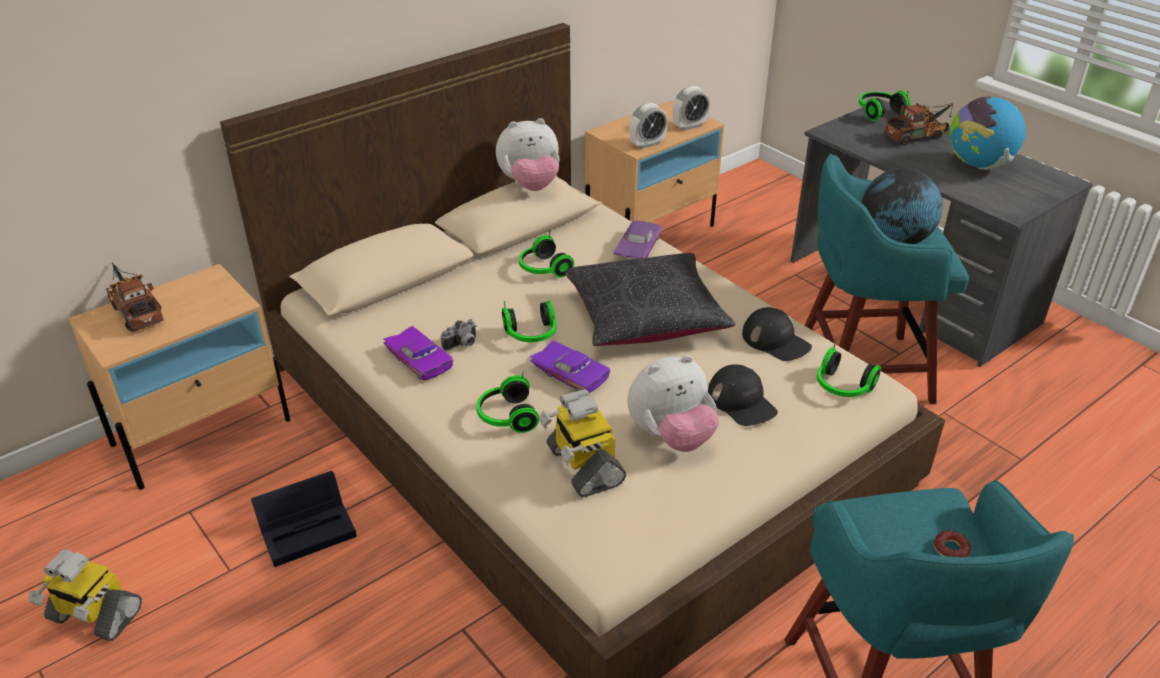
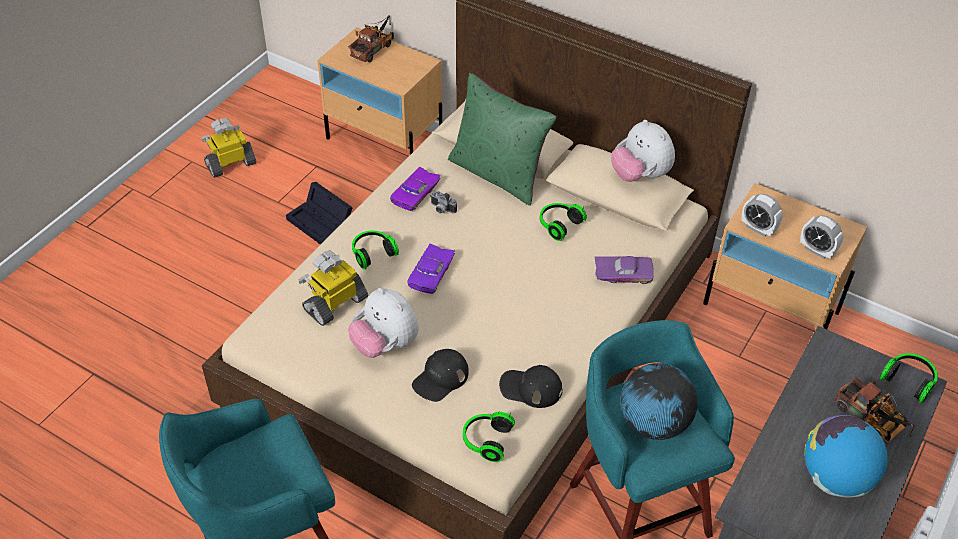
camera: 70 degrees right, 10 degrees up
(94, 615) = (230, 164): toy robot -> toy robot turned 60 degrees clockwise
(431, 290) = (498, 174): none -> green pillow
(531, 335) = (469, 241): headphones -> none
(645, 317) = (523, 300): black pillow -> none
(776, 341) = (530, 388): black cap -> black cap turned 75 degrees clockwise
(951, 549) = (255, 484): donut -> none

